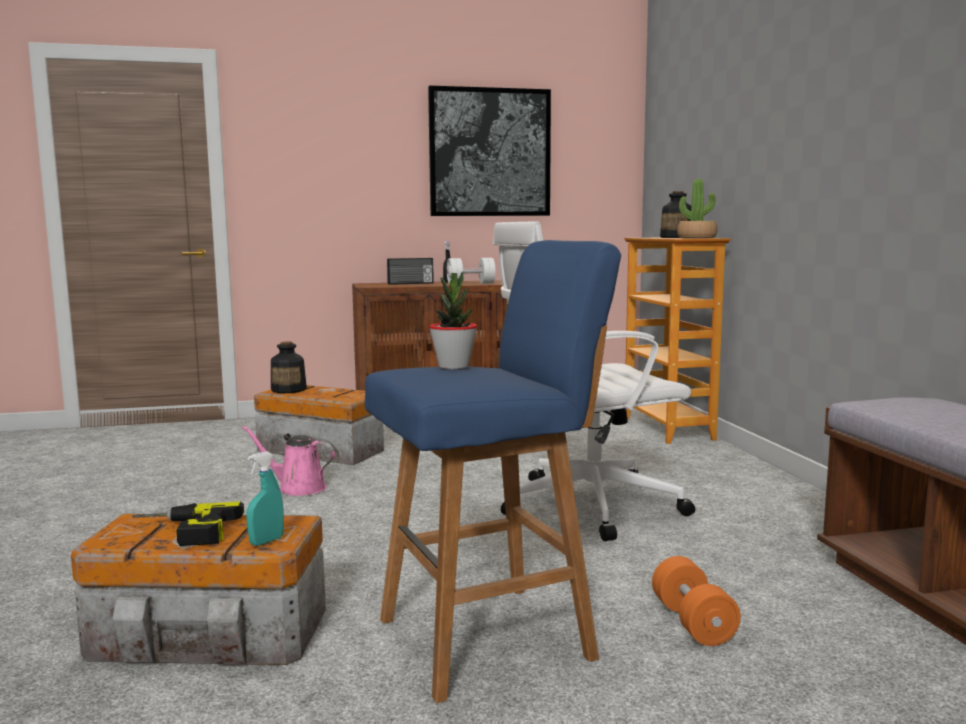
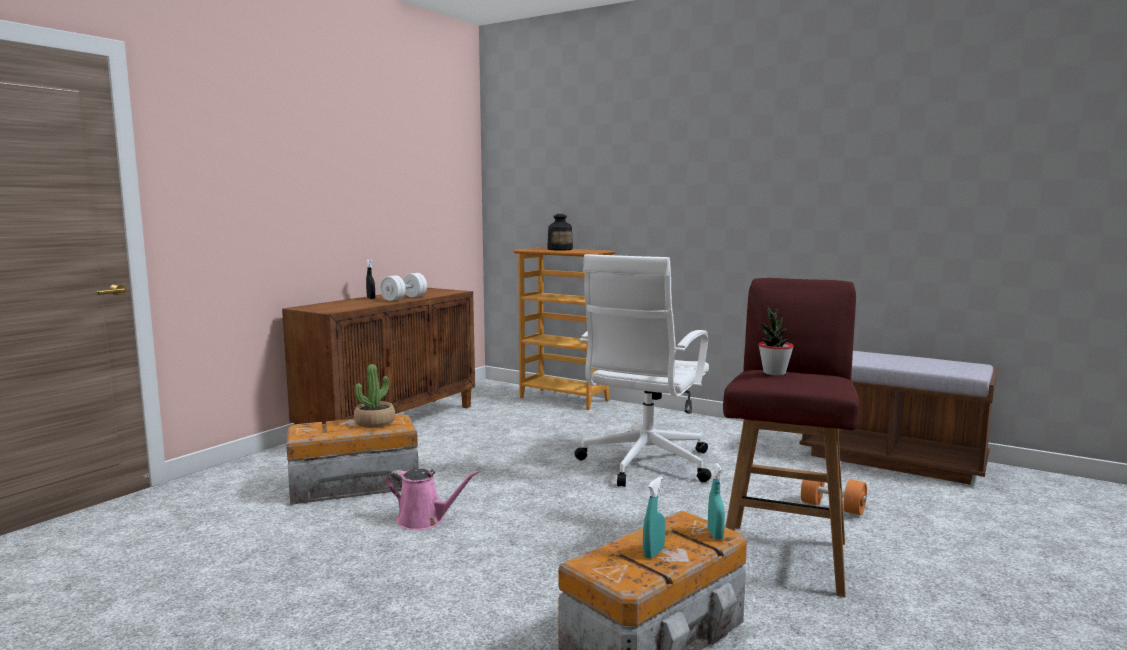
camera: 45 degrees left, 0 degrees up
(182, 532) = (653, 553): power drill -> turquoise spray bottle
(289, 390) = (313, 431): bottle -> none
(297, 488) = (424, 520): pink watering can -> pink watering can turned 135 degrees counterclockwise
(410, 283) = (349, 303): radio -> none
(490, 153) = (384, 173): picture -> none
(490, 637) = (784, 555): blue stool -> red stool
(696, 238) = (591, 251): potted plant -> potted plant (375, 422)

